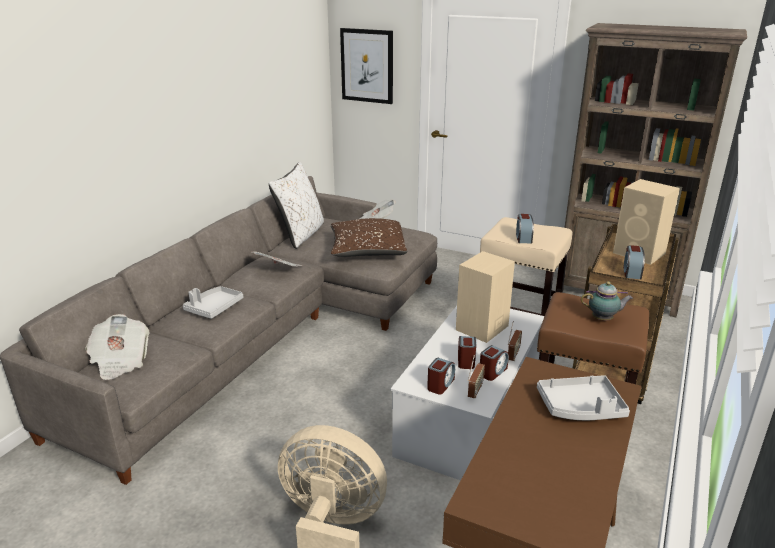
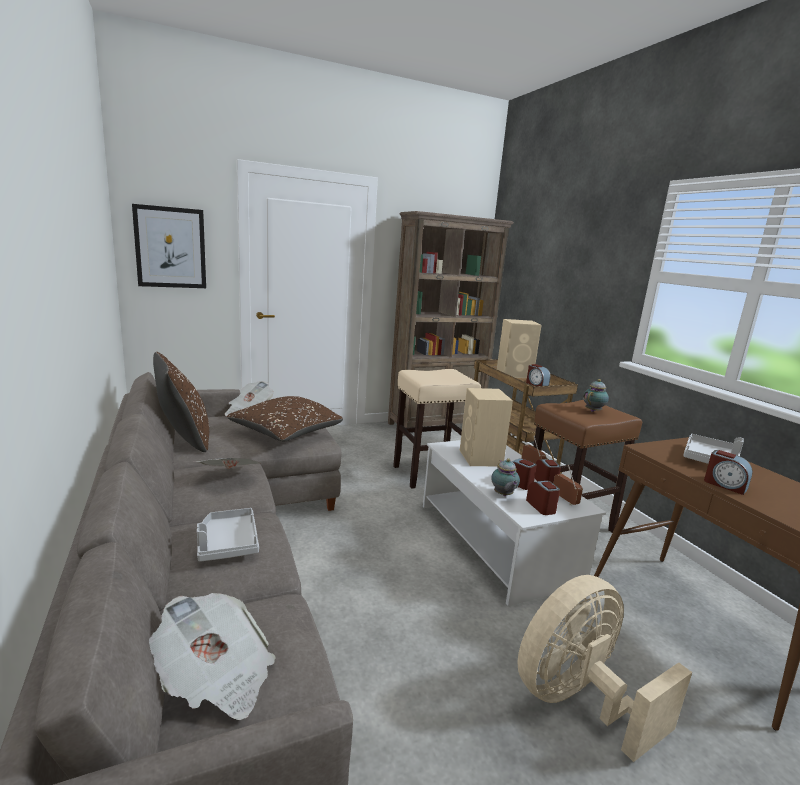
camera: 50 degrees left, 10 degrees down
(301, 235) = (184, 439): white pillow -> brown pillow
(430, 362) = (503, 495): none -> teapot
(523, 238) = (445, 379): alarm clock -> alarm clock (725, 485)

